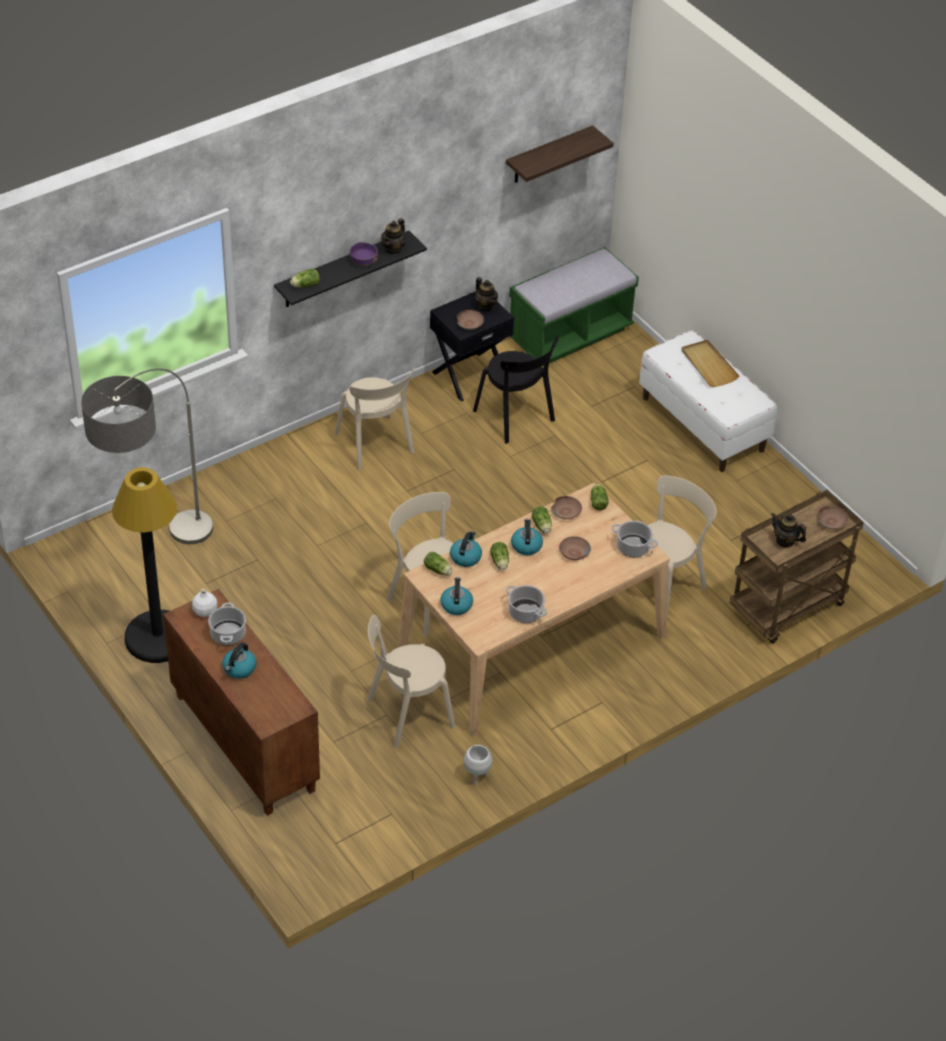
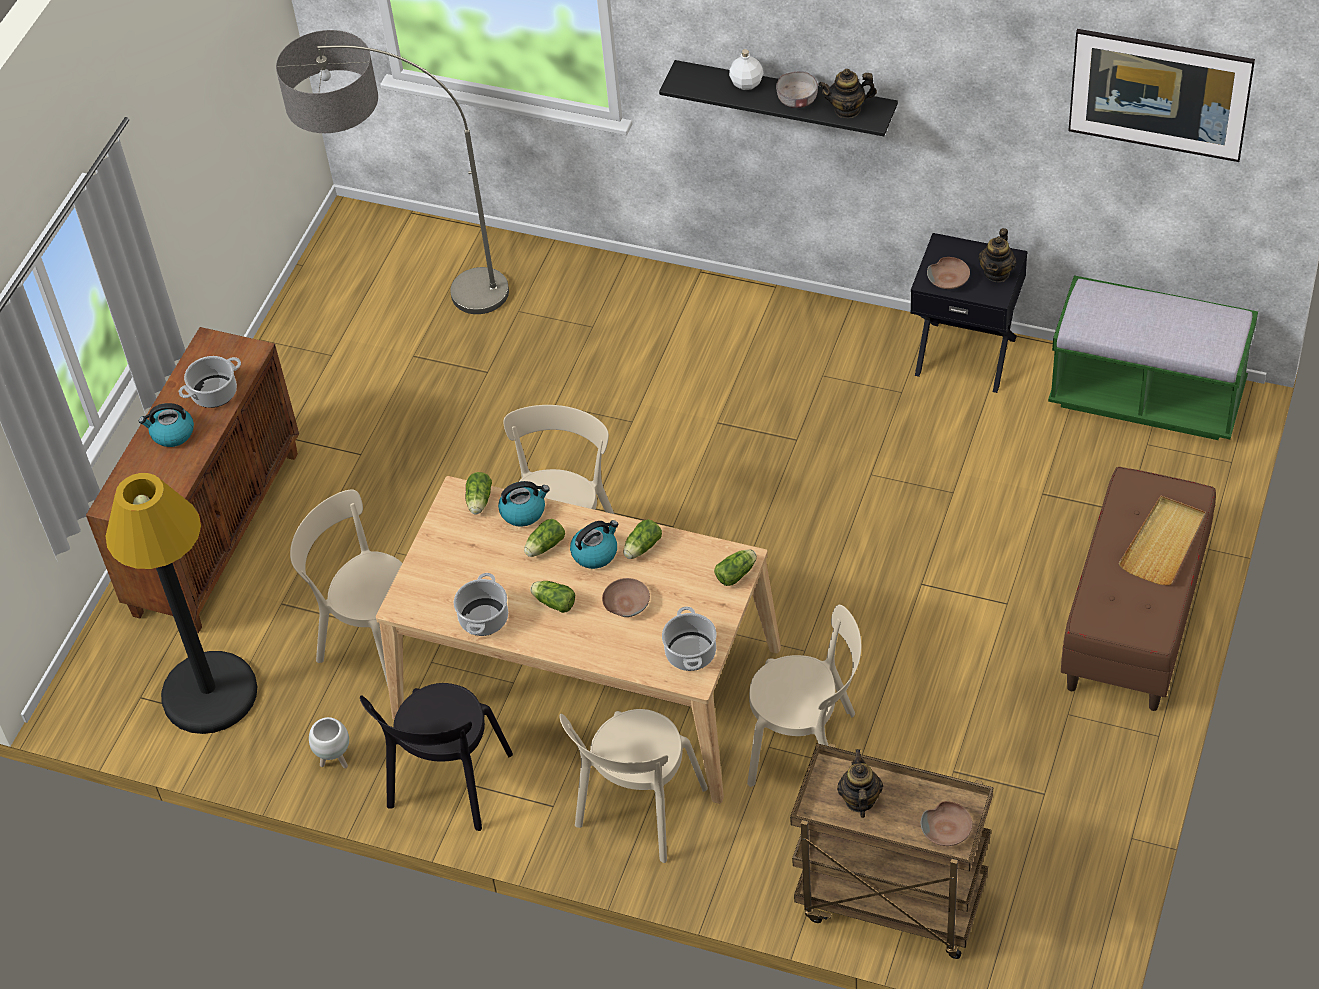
camera: 60 degrees right, 5 degrees up
(158, 637) = (302, 371): black floor lamp -> black floor lamp (209, 693)
(205, 611) = (232, 355): white bottle -> white bottle (747, 83)
(304, 285) = (700, 82): lettuce -> lettuce (553, 602)
(363, 261) = (797, 99): purple bowl -> grey bowl
(375, 445) = (761, 351): beige chair -> beige chair (638, 812)
(456, 604) = (439, 550): kettle -> none
(516, 418) = (942, 439): black chair -> black chair (447, 785)
(548, 155) = (1156, 119): shelf -> picture
(566, 511) = (689, 554): brown bowl -> none
(703, 424) = (1135, 619): white bench -> brown bench

